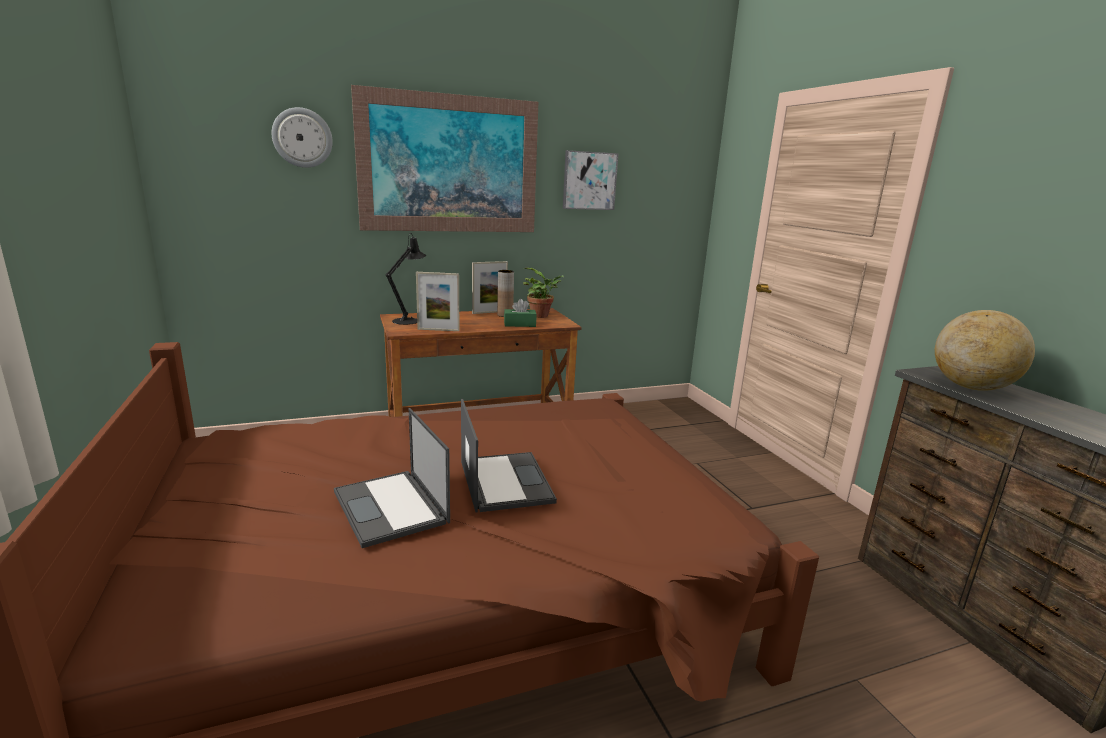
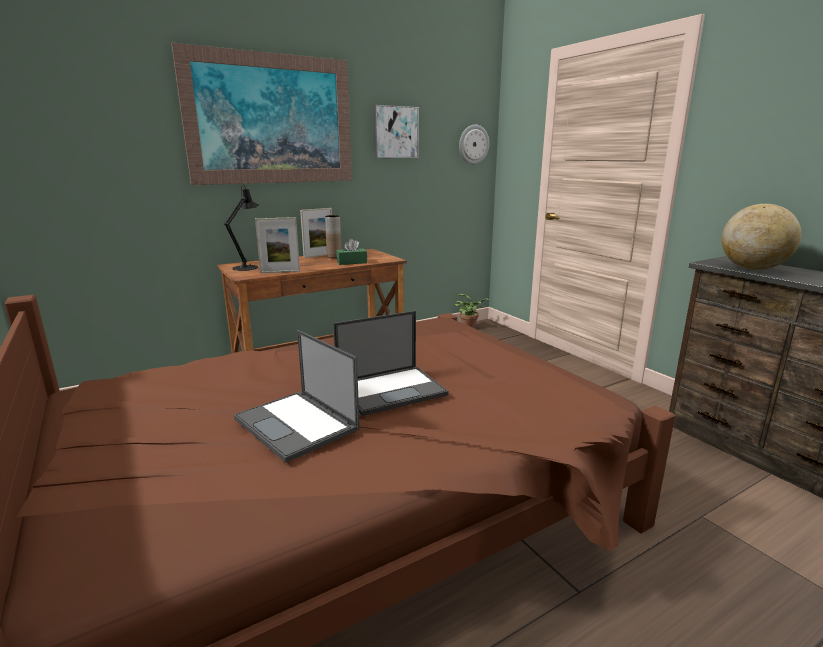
camera: 10 degrees left, 0 degrees up
(302, 138) = (126, 95): wall clock -> wall clock (473, 144)
(504, 481) = (392, 389): laptop -> laptop turned 90 degrees clockwise
(542, 316) = (367, 255): potted plant -> potted plant (470, 327)

